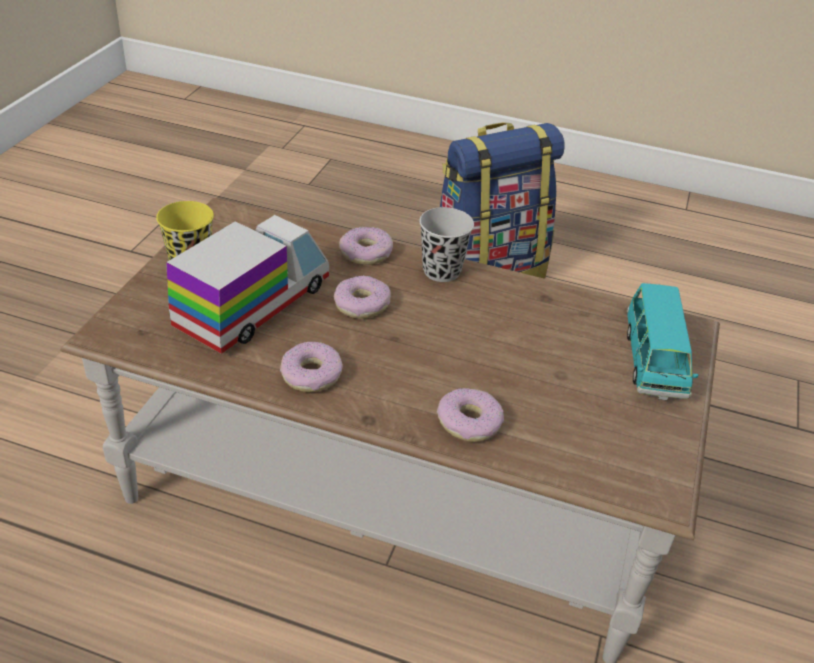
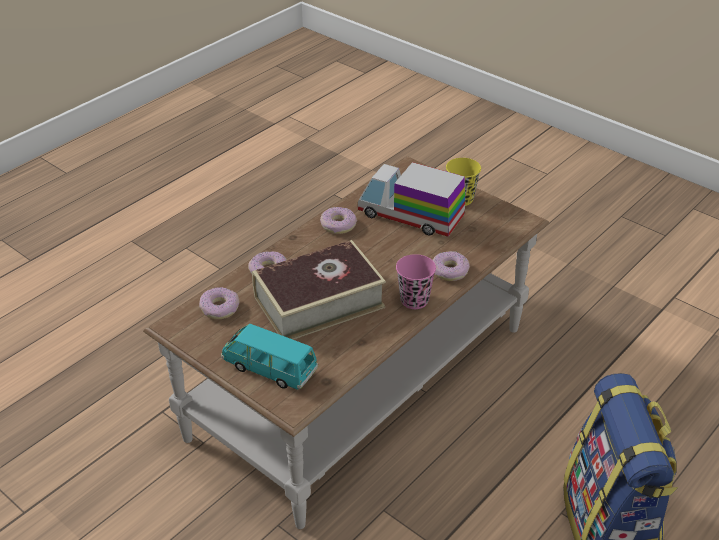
camera: 115 degrees right, 0 degrees up
(253, 305) = (410, 216): toy truck -> toy truck turned 150 degrees clockwise
(361, 304) = (393, 256): donut -> donut (220, 308)
(441, 271) = (414, 300): black cup -> pink cup
(501, 351) = (319, 302): none -> book

